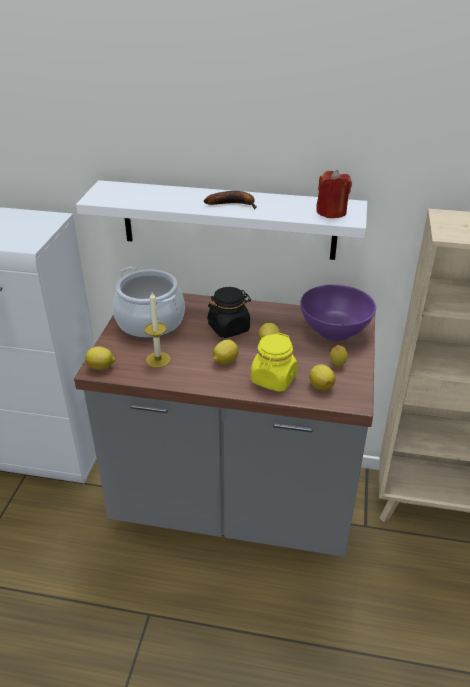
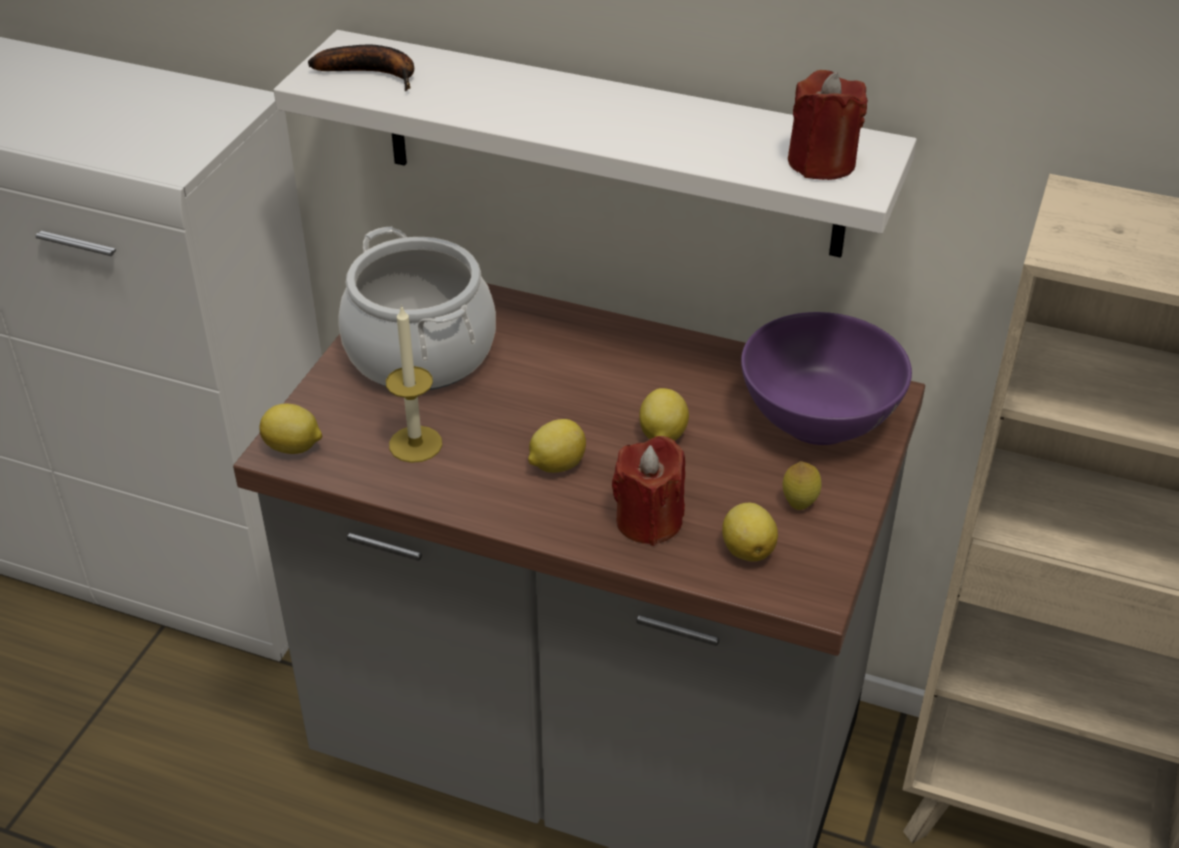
camera: 10 degrees right, 5 degrees up
(229, 328) = (586, 385): black jar -> none
(234, 204) = (611, 120): banana -> banana (374, 73)
(273, 379) = (649, 521): yellow jar -> red candle

